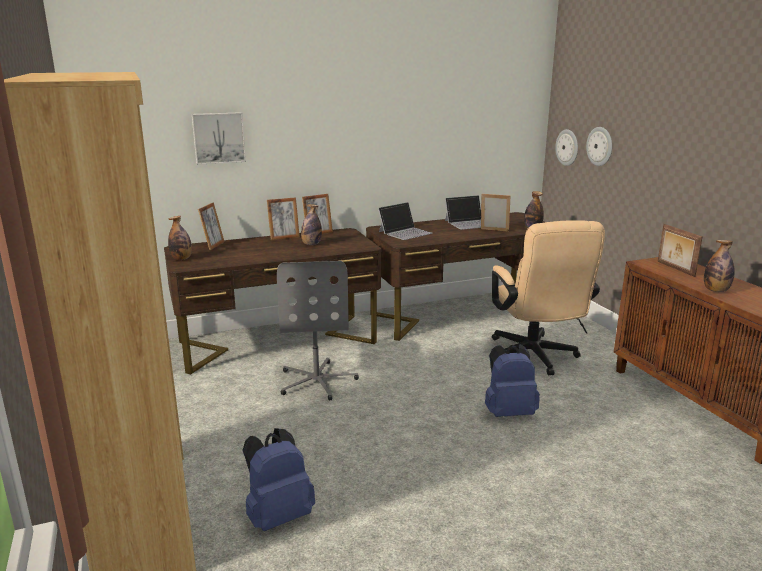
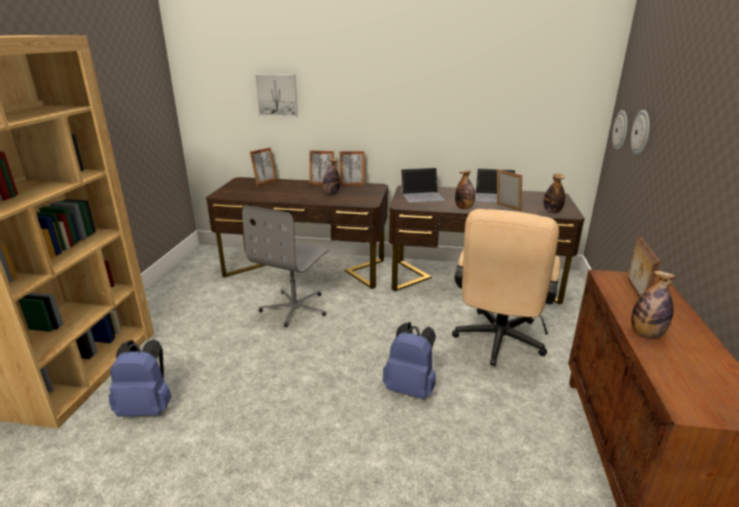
camera: 30 degrees right, 5 degrees up
(181, 259) = (228, 189): bottle -> bottle (464, 208)

